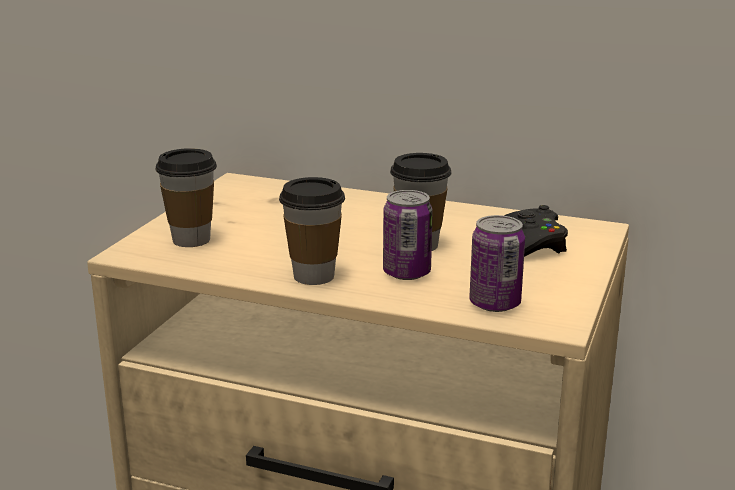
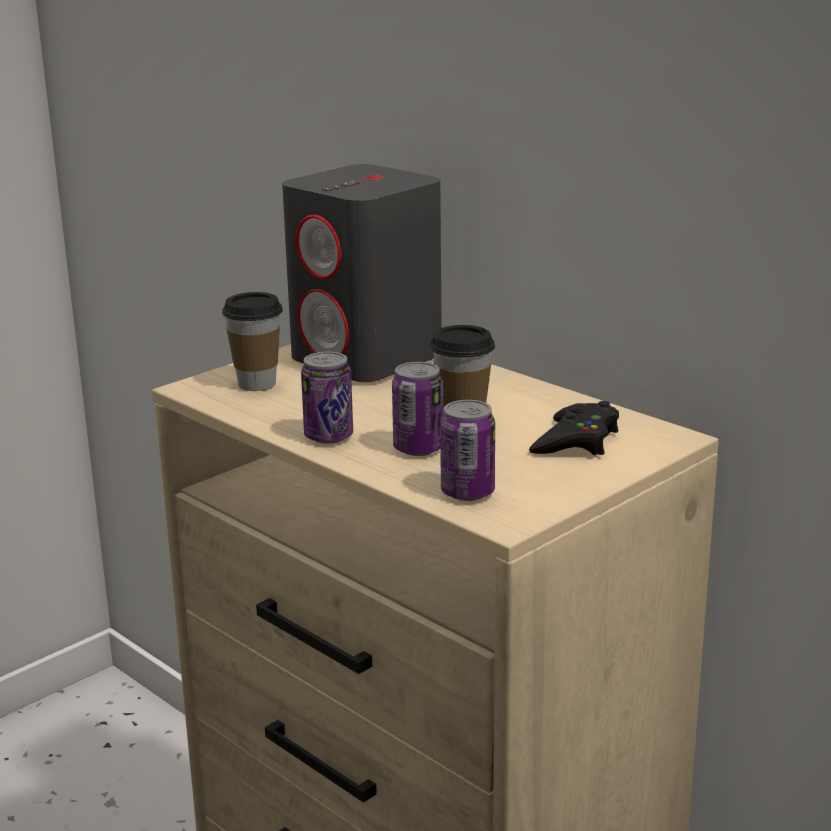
camera: 25 degrees right, 0 degrees up
(271, 202) = (368, 358): none -> grey speaker
(314, 276) = (328, 436): cup -> can

